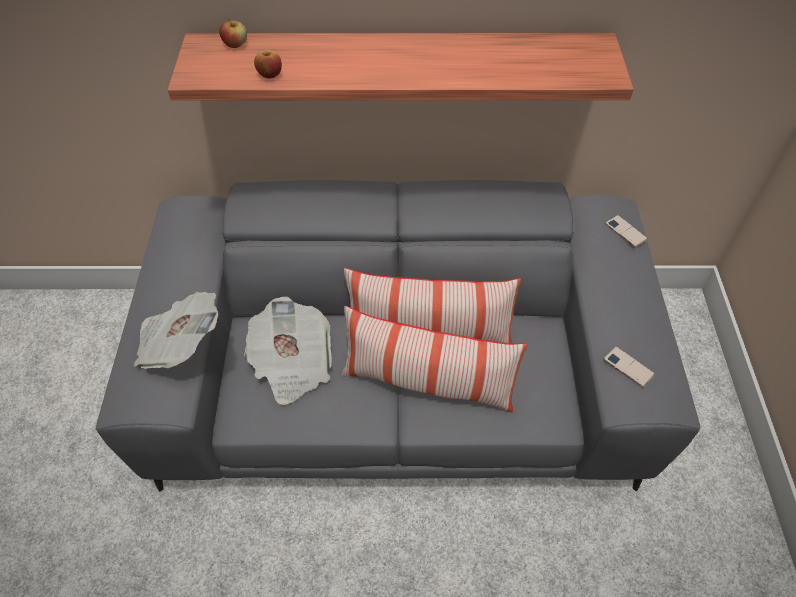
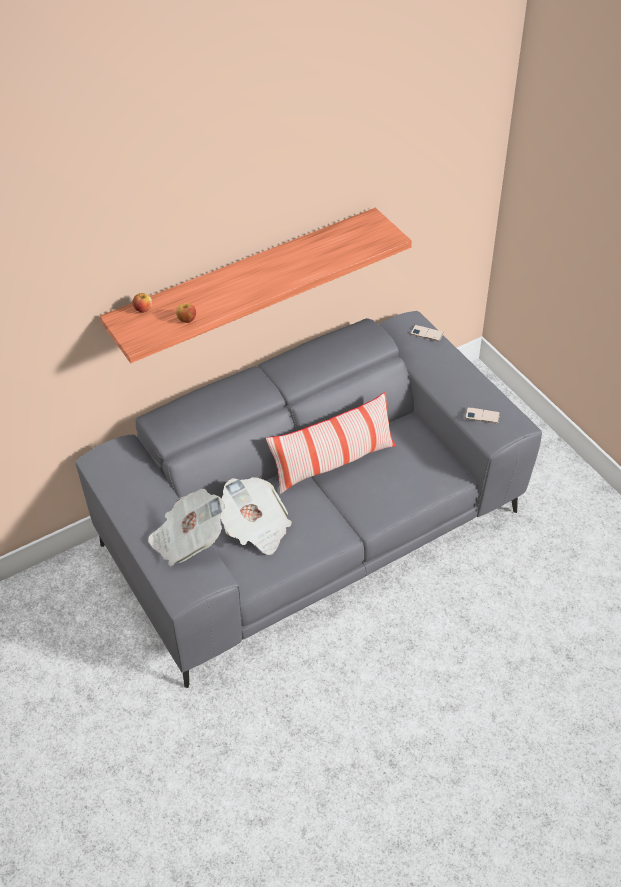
camera: 30 degrees left, 5 degrees down
(428, 382) = (356, 494): pillow -> none

